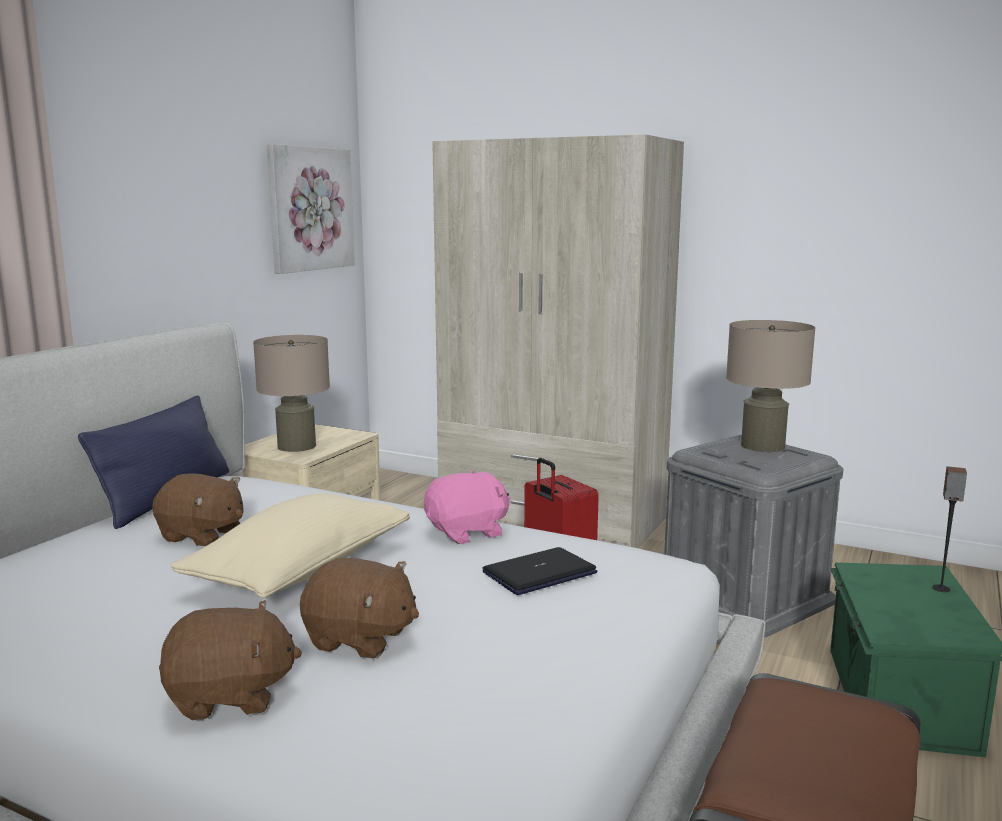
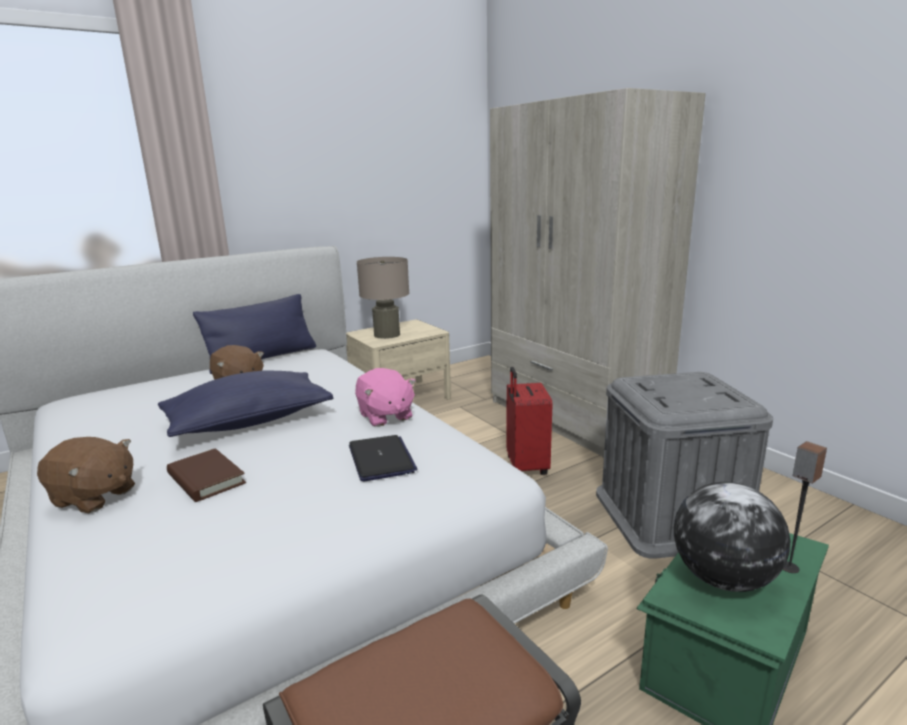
camera: 30 degrees right, 5 degrees up
(300, 570) = (249, 421): beige pillow -> blue pillow
(309, 209) = (436, 166): picture -> none
(360, 639) = (206, 479): brown plush toy -> brown book
(467, 532) = (385, 416): pink plush toy -> pink plush toy turned 60 degrees clockwise
(539, 573) = (381, 459): laptop -> laptop turned 75 degrees clockwise
(763, 446) = (703, 385): beige table lamp -> none
(908, 609) = (724, 579): none -> globe

